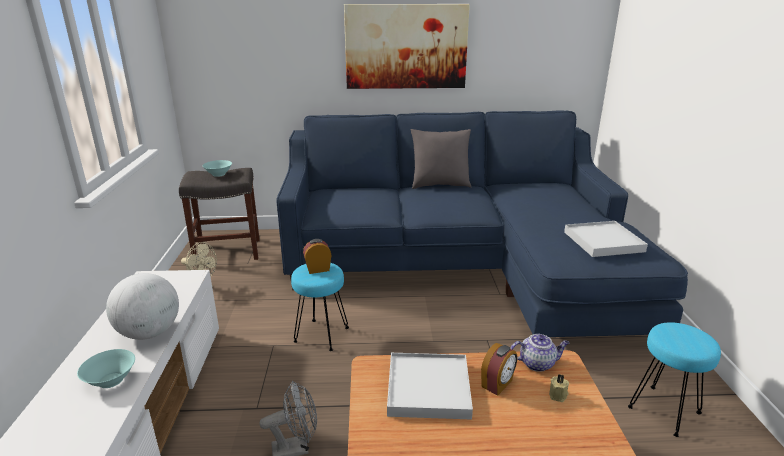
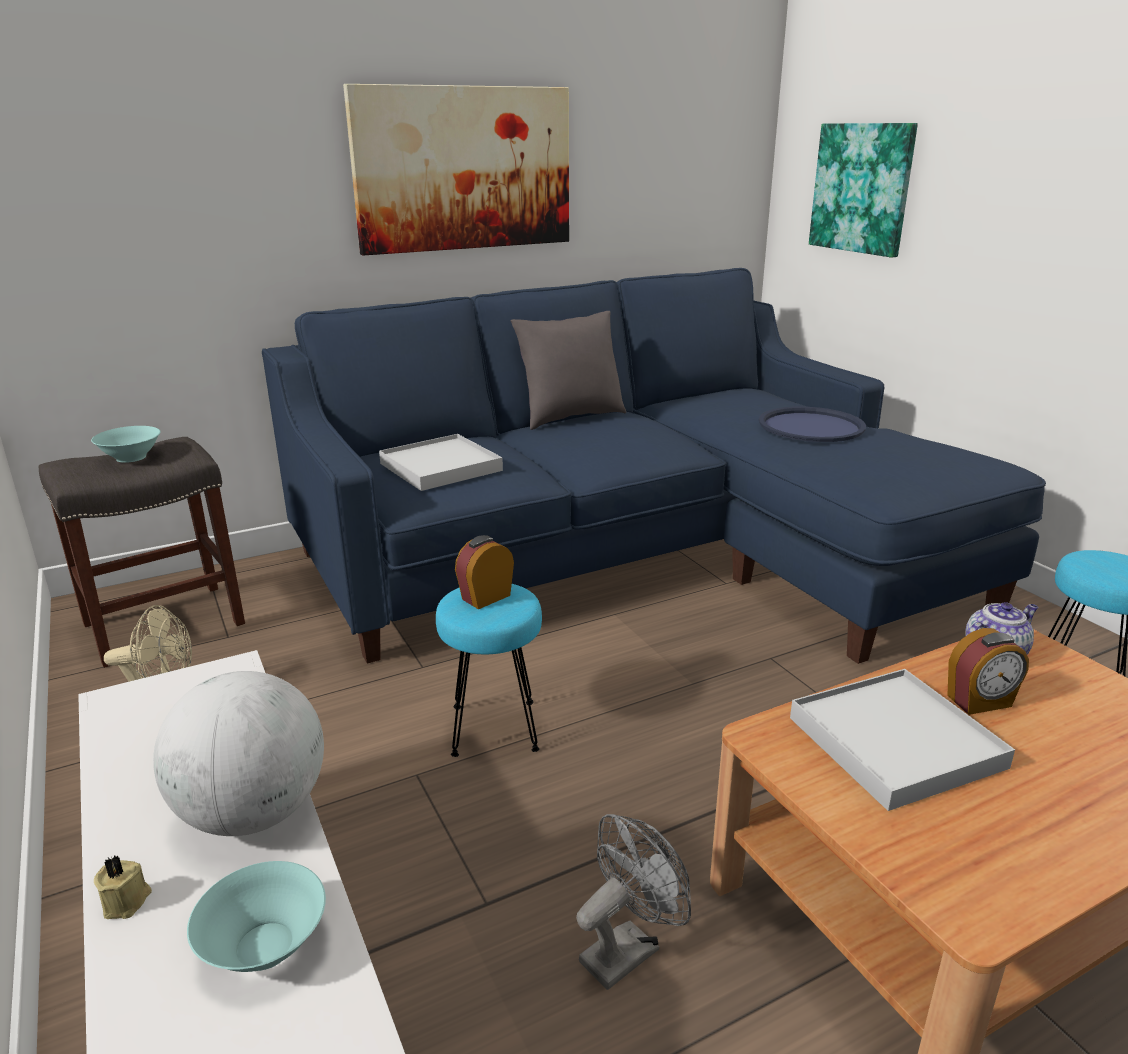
camera: 25 degrees left, 0 degrees up
(497, 384) = (980, 702): alarm clock -> alarm clock turned 60 degrees clockwise
(558, 395) = (1073, 691): beige candle -> beige candle (127, 901)
(561, 213) = (811, 426): none -> blue tray
(603, 241) = (915, 455): white tray -> white tray (441, 467)
(646, 69) = (862, 188): none -> picture

